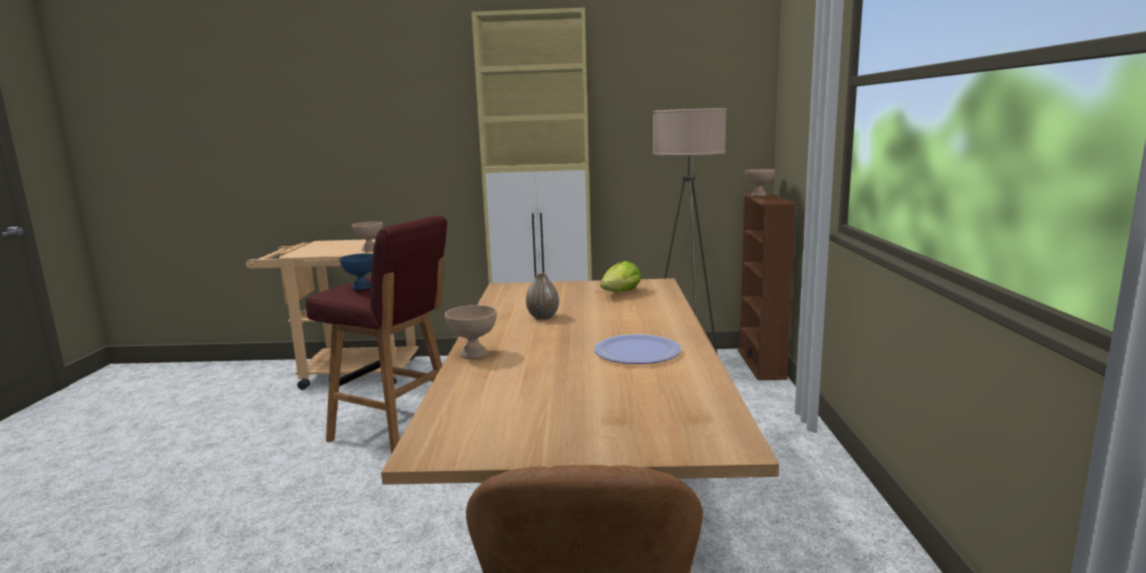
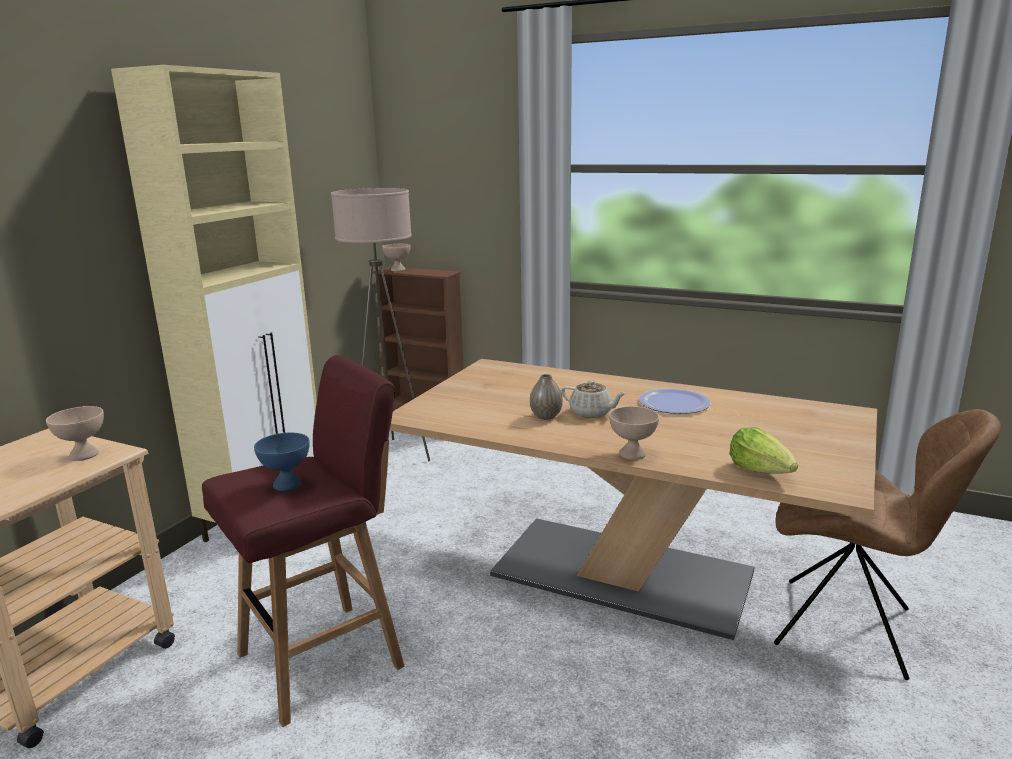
camera: 65 degrees left, 5 degrees up
(569, 328) = (591, 413): none -> beige teapot
(620, 293) = (505, 381): lettuce -> lettuce (761, 470)

